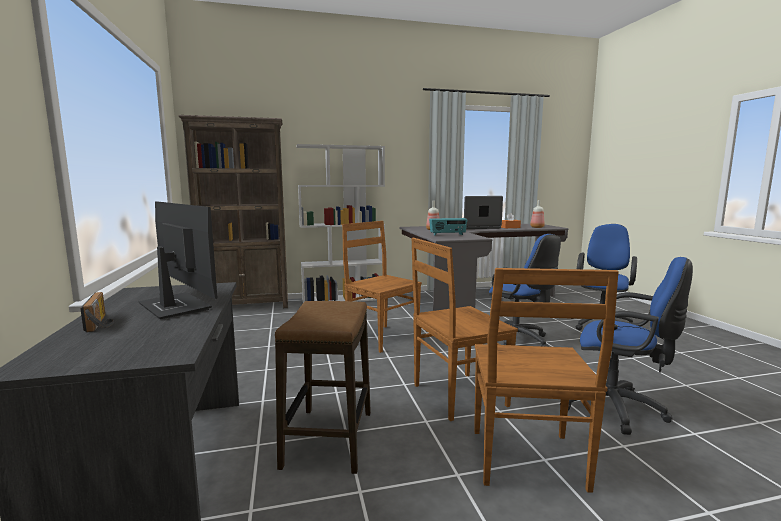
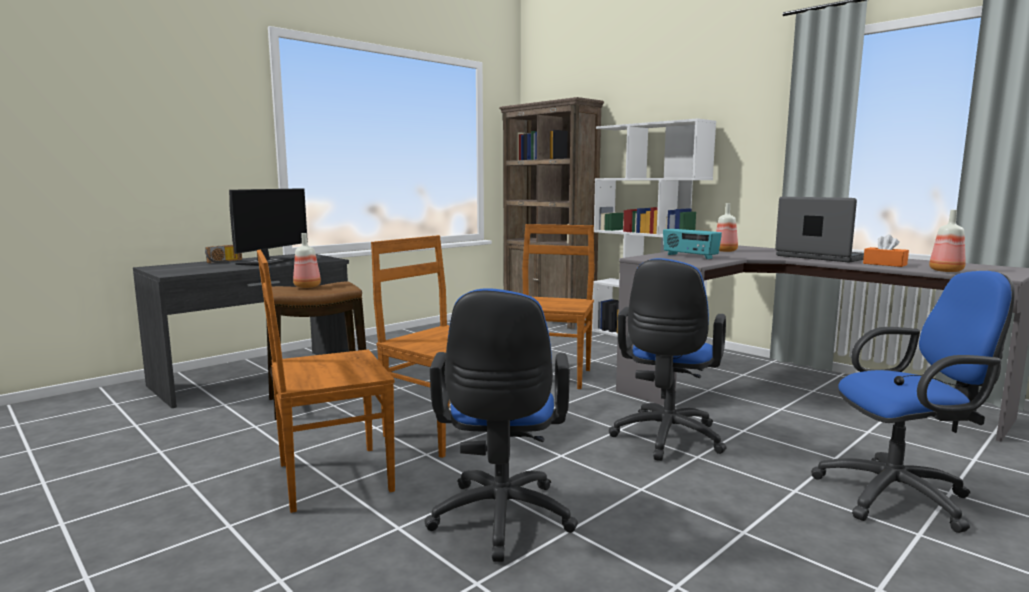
camera: 60 degrees right, 0 degrees up
(312, 315) = (308, 286): none -> bottle

